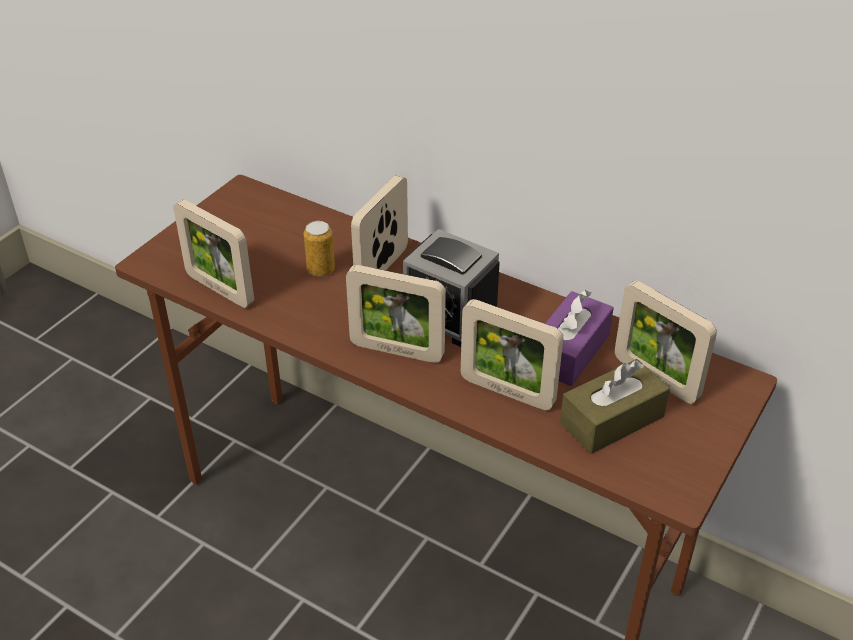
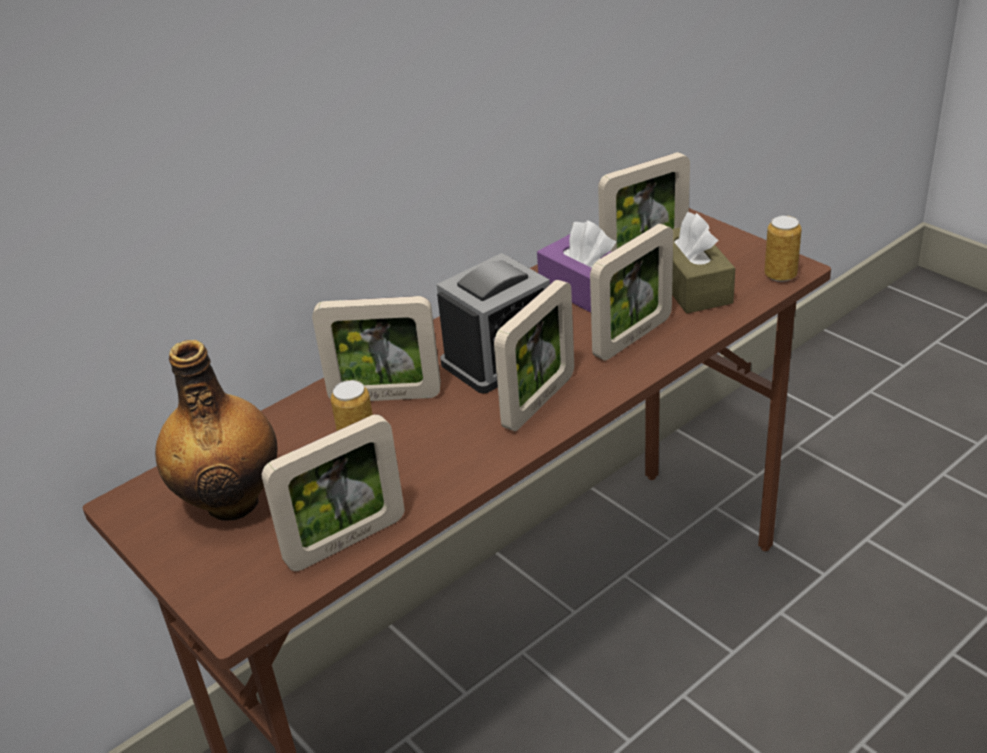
camera: 70 degrees left, 5 degrees down
(253, 230) = (232, 500): none -> bottle
(382, 269) = (385, 396): picture frame -> picture frame turned 45 degrees counterclockwise
(660, 486) = (780, 275): none -> can

